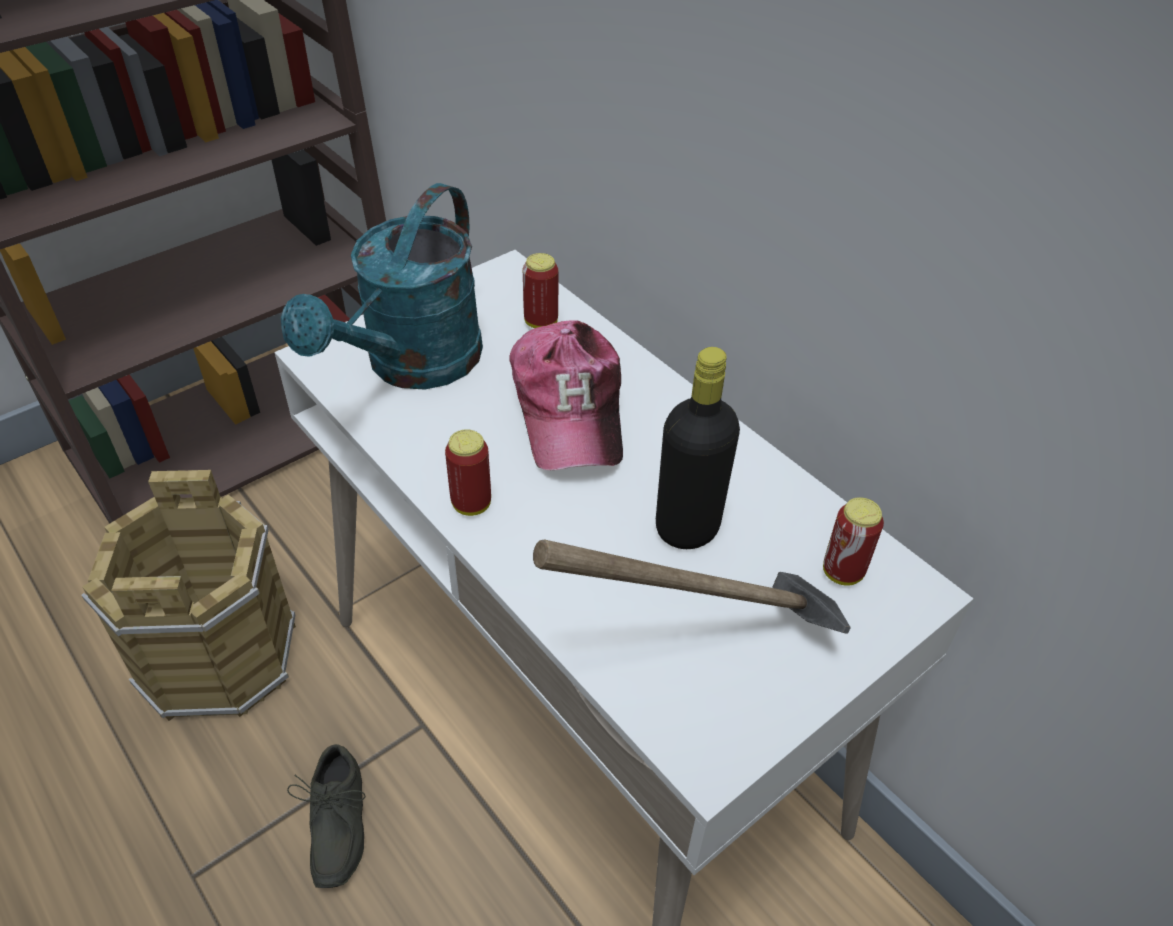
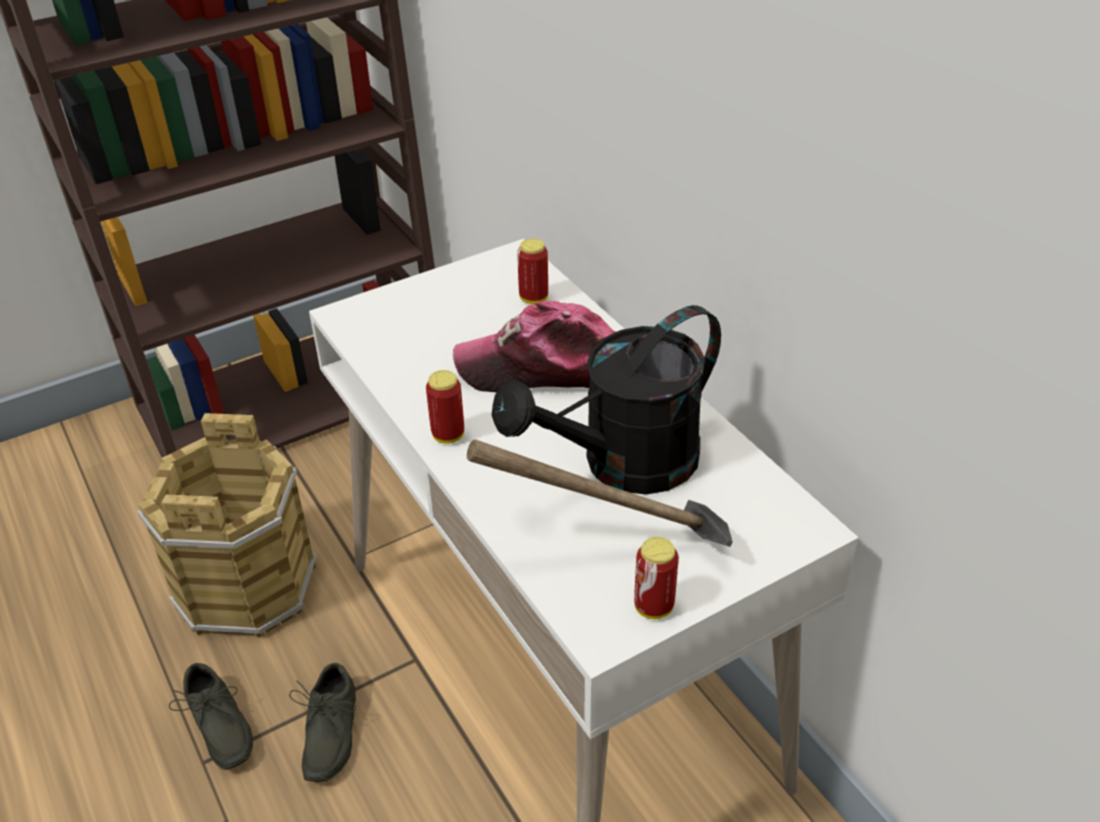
camera: 10 degrees right, 5 degrees down
(203, 833) = (216, 729): none -> grey shoe
(412, 366) = (419, 327): turquoise watering can -> none
(569, 408) = (544, 368): cap -> cap turned 90 degrees clockwise
(687, 528) = (623, 465): black bottle -> black watering can
(842, 572) = (748, 508): can -> can (653, 607)

